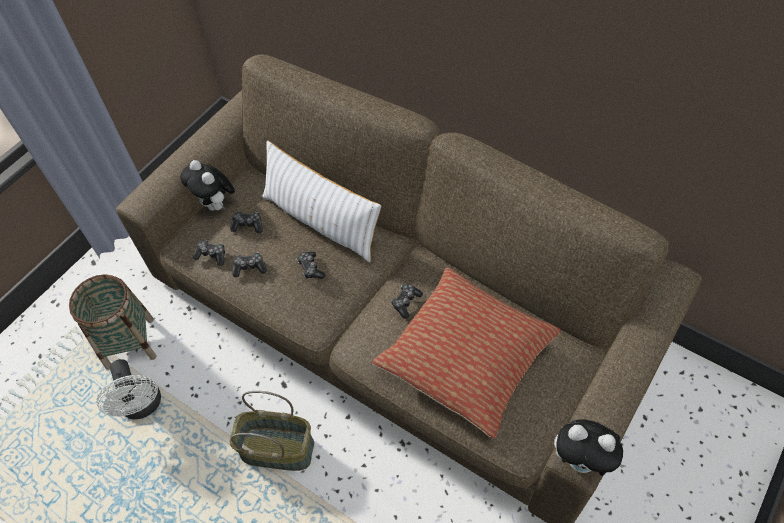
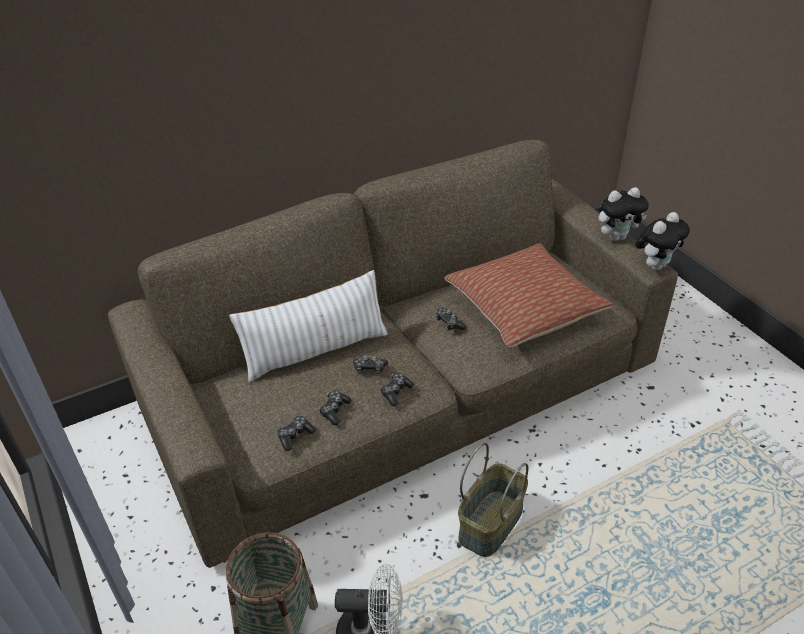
camera: 65 degrees left, 15 degrees down
(216, 205) = (224, 422): plush toy -> plush toy (617, 237)
(248, 225) = (281, 397): game controller -> game controller (396, 392)

